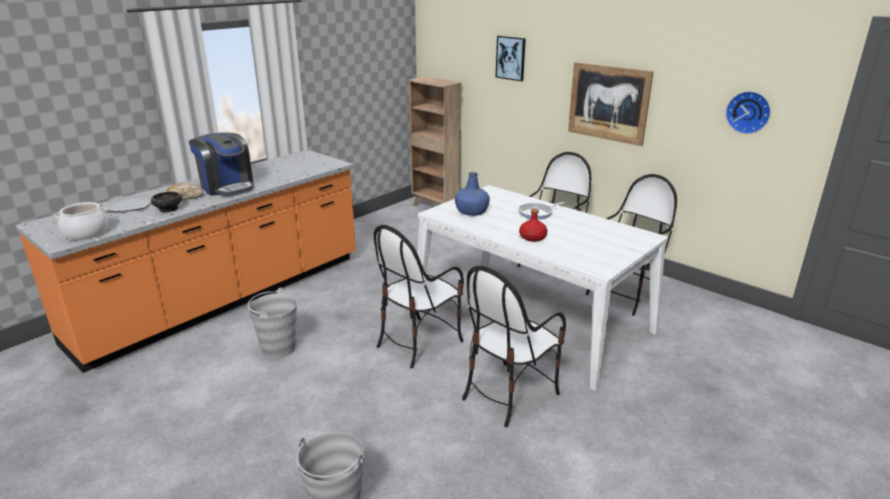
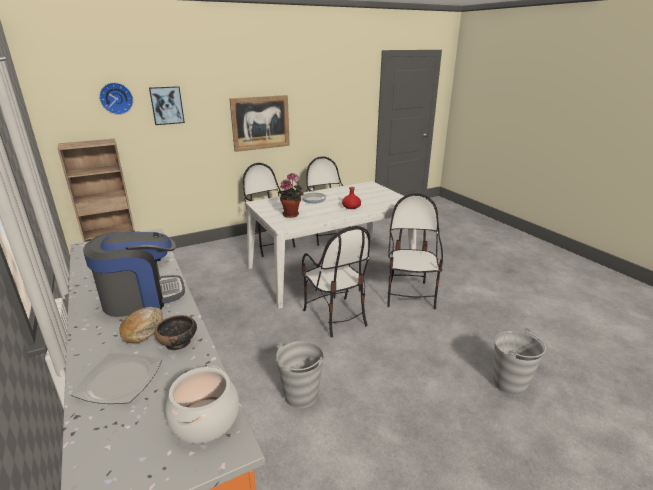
camera: 70 degrees left, 0 degrees up
(472, 211) = (292, 214): blue bottle -> potted plant
(509, 393) = (409, 295): chair -> chair turned 150 degrees counterclockwise
(748, 112) = (341, 108): wall clock -> wall clock (116, 98)

